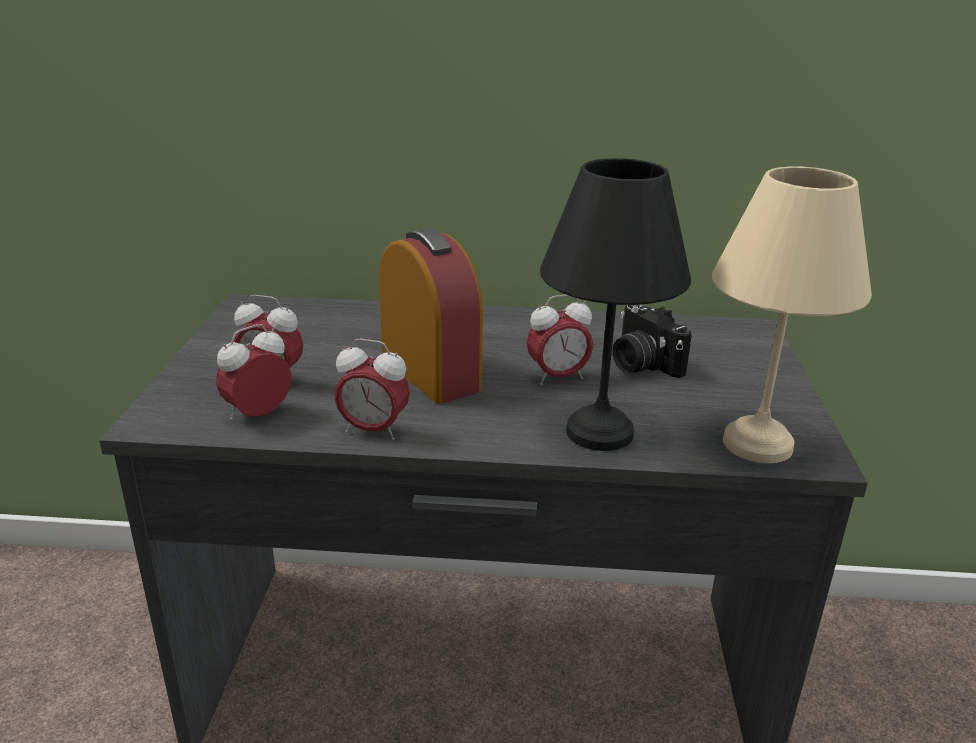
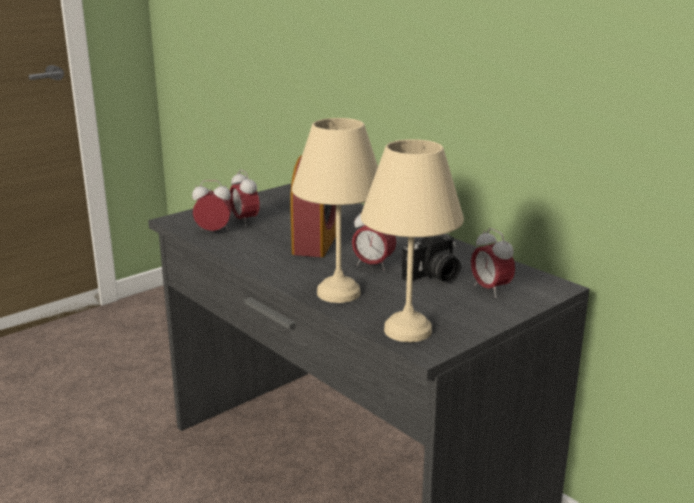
camera: 45 degrees right, 5 degrees down
(373, 430) = (244, 253): alarm clock -> alarm clock (490, 290)
(600, 434) = (337, 294): black table lamp -> beige table lamp
(641, 364) = (434, 276): camera -> camera turned 135 degrees counterclockwise

